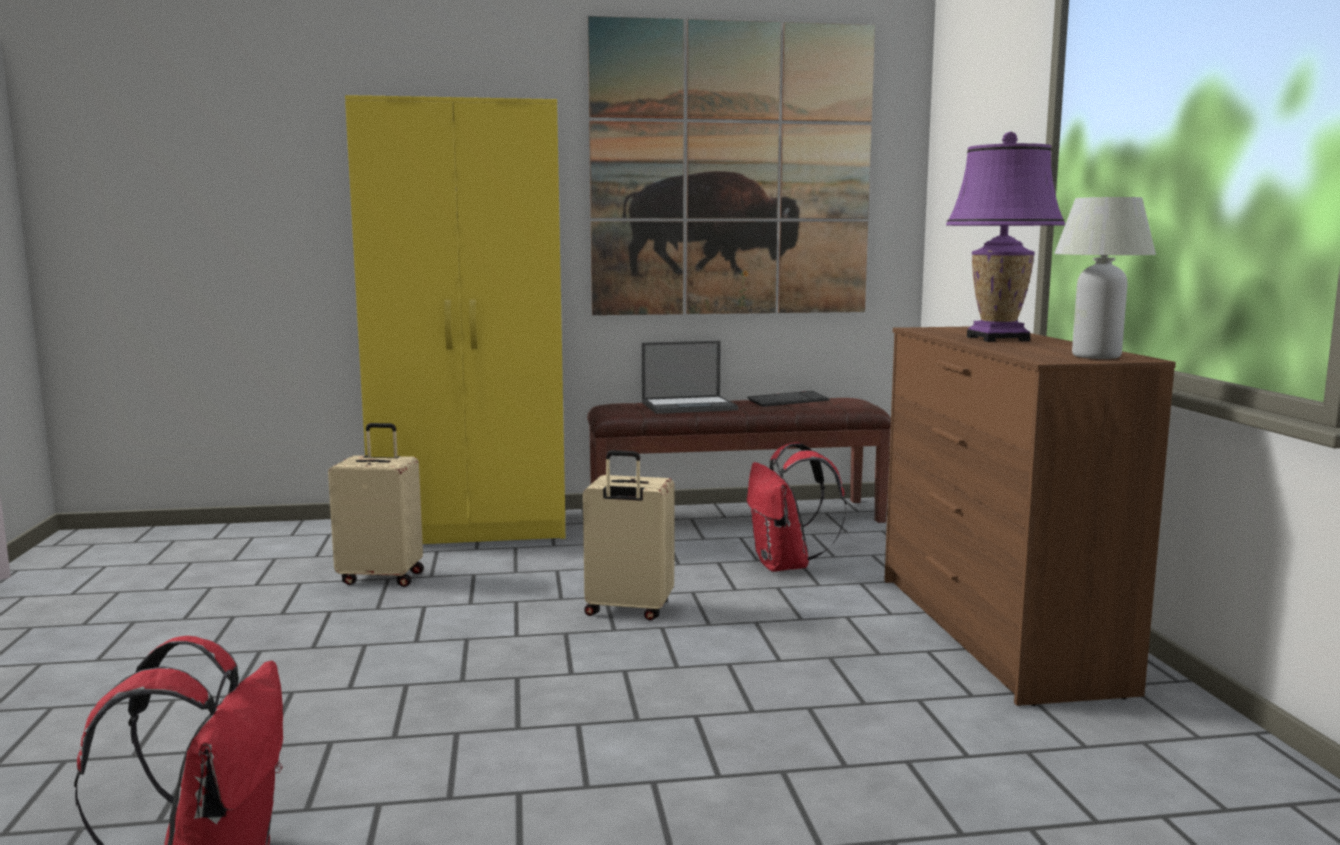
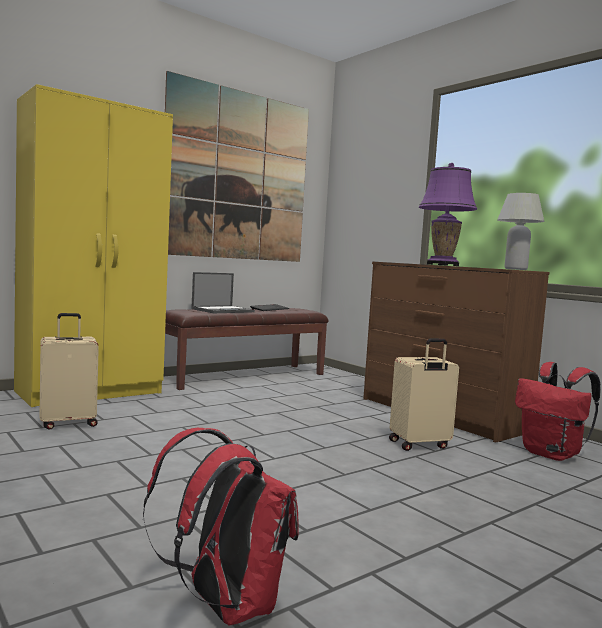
camera: 30 degrees left, 5 degrees down
(628, 610) = (256, 424): beige suitcase -> beige suitcase (419, 445)
(786, 566) = (306, 396): red backpack -> red backpack (552, 454)

